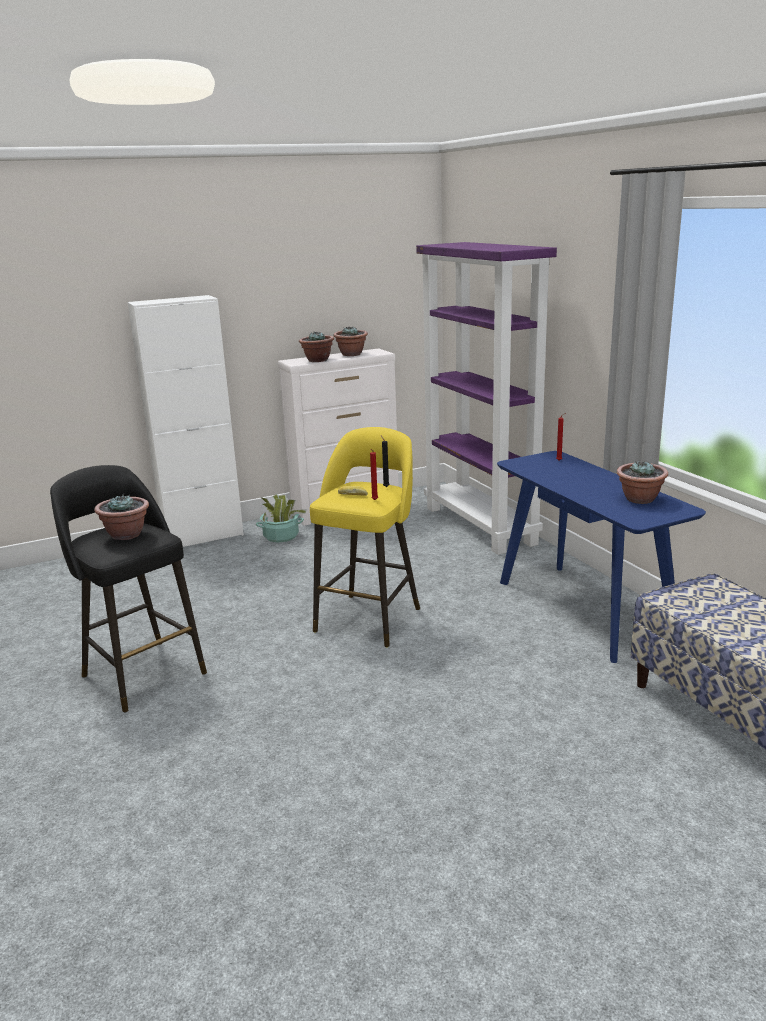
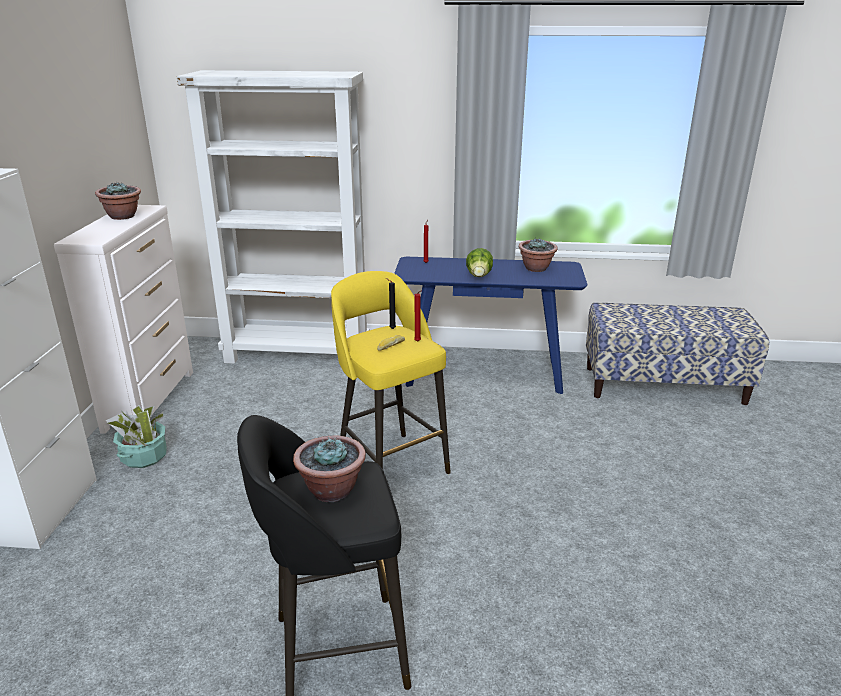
camera: 60 degrees left, 5 degrees up
(317, 360) = (109, 231): potted plant -> none
(481, 525) = (298, 355): purple bookcase -> white bookcase
(565, 485) = (479, 276): none -> lettuce

